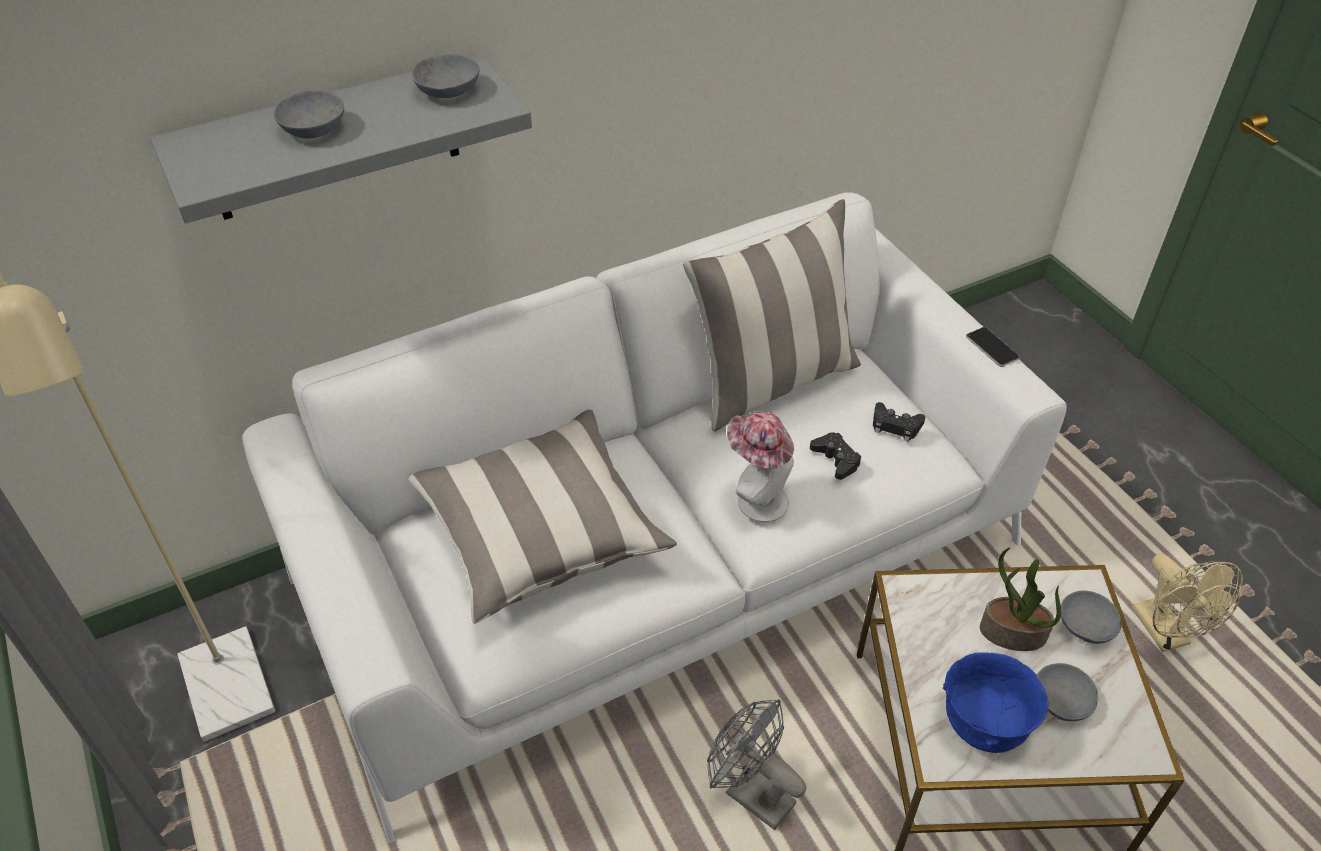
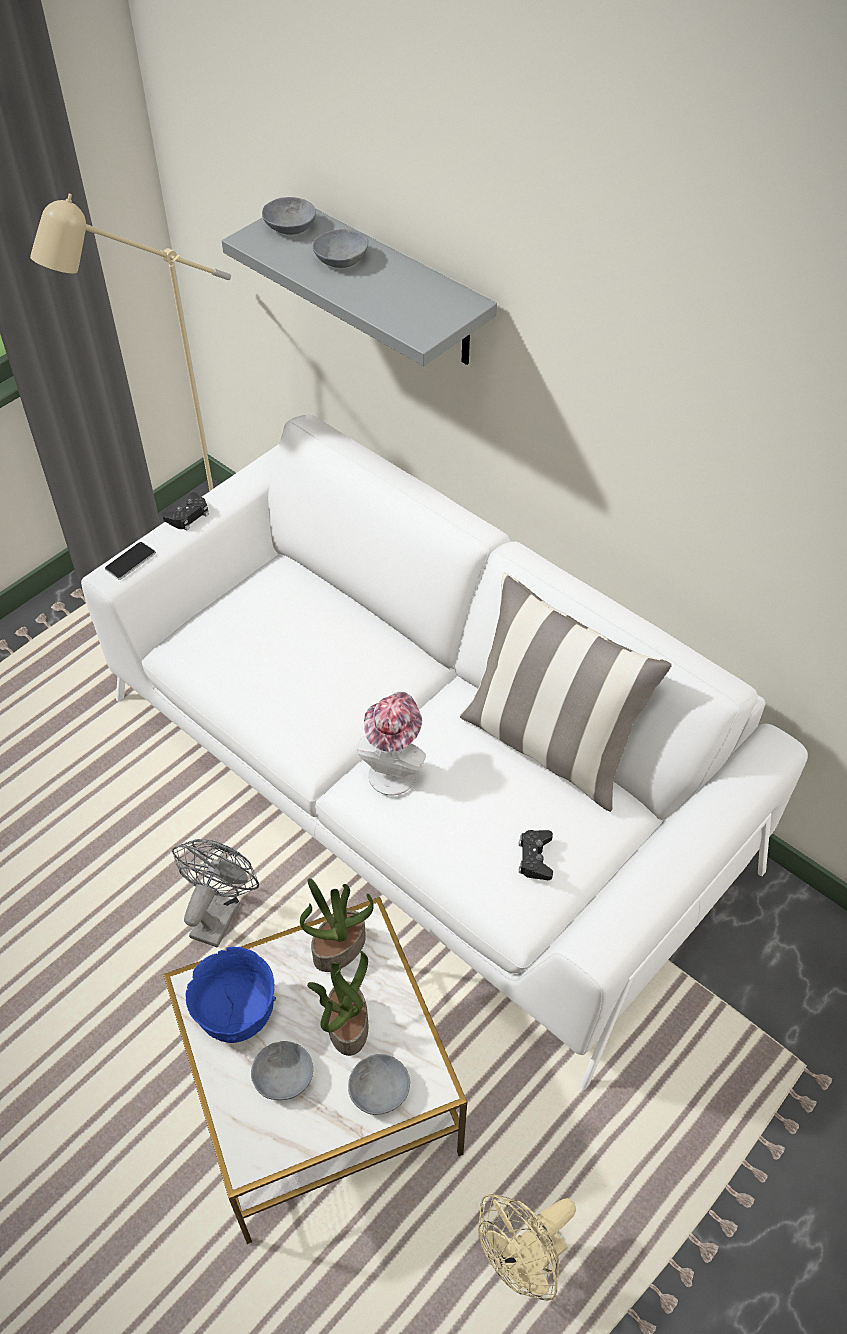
camera: 70 degrees right, 5 degrees up
(448, 91) = (428, 303): grey bowl -> grey bowl (288, 227)
(540, 533) = (297, 637): pillow -> none
(836, 459) = (464, 817): black game controller -> black game controller (188, 516)
(924, 618) = (339, 946): none -> potted plant
(992, 348) = (646, 900): phone -> phone (130, 561)

